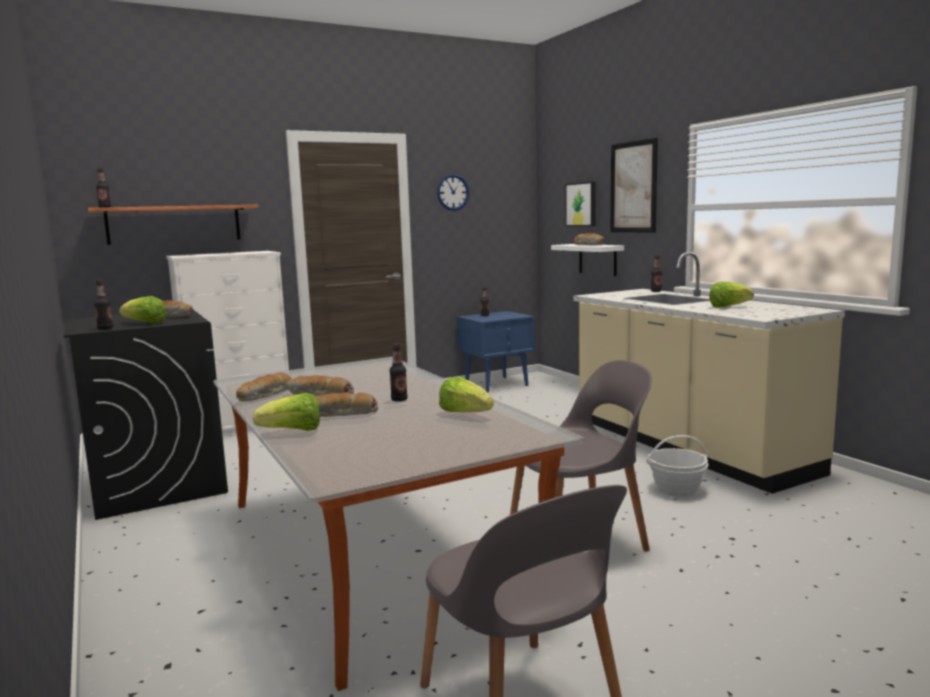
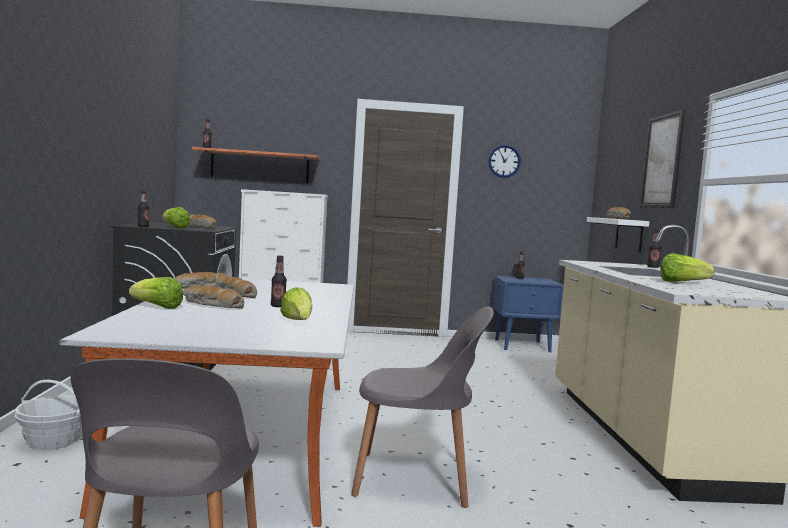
camera: 25 degrees right, 5 degrees down
(581, 204) = (623, 179): picture -> none
(676, 489) = (574, 467): basket -> basket (52, 441)

